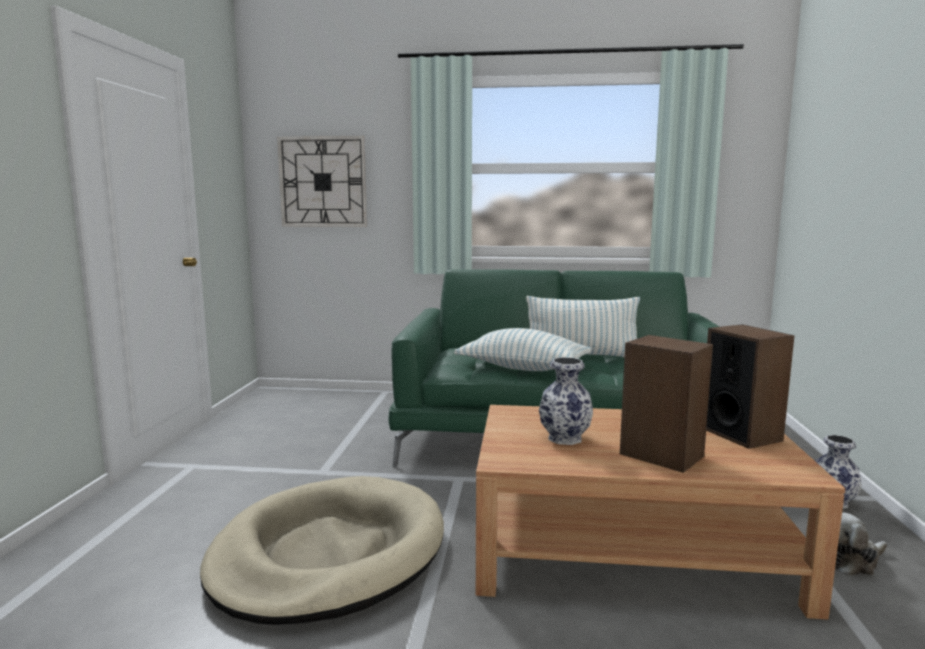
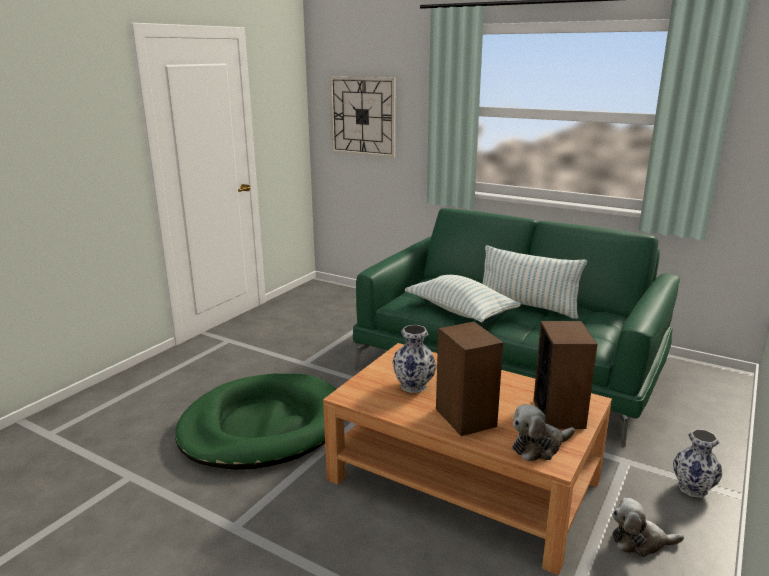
camera: 25 degrees right, 10 degrees up
(329, 554) = (263, 426): beige dog bed -> green dog bed
(770, 465) = (539, 447): none -> plush toy

